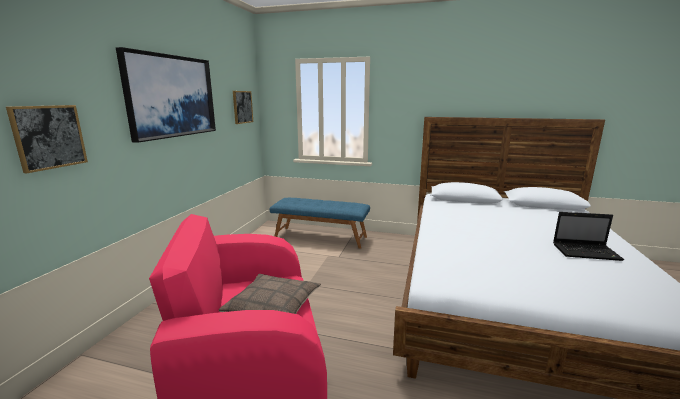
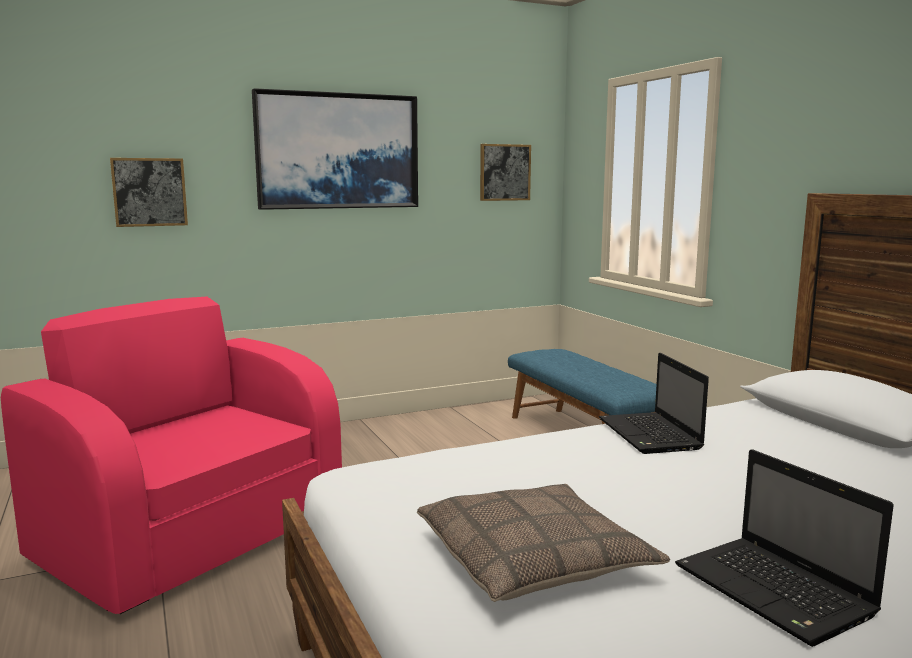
camera: 50 degrees right, 5 degrees down
(273, 306) = (210, 440): pillow -> pillow (534, 559)
(450, 220) = (651, 435): none -> laptop

